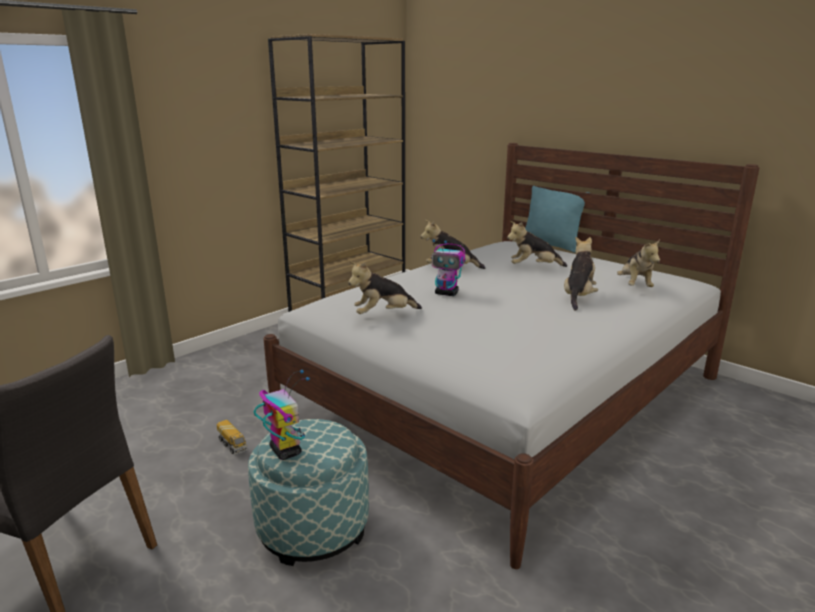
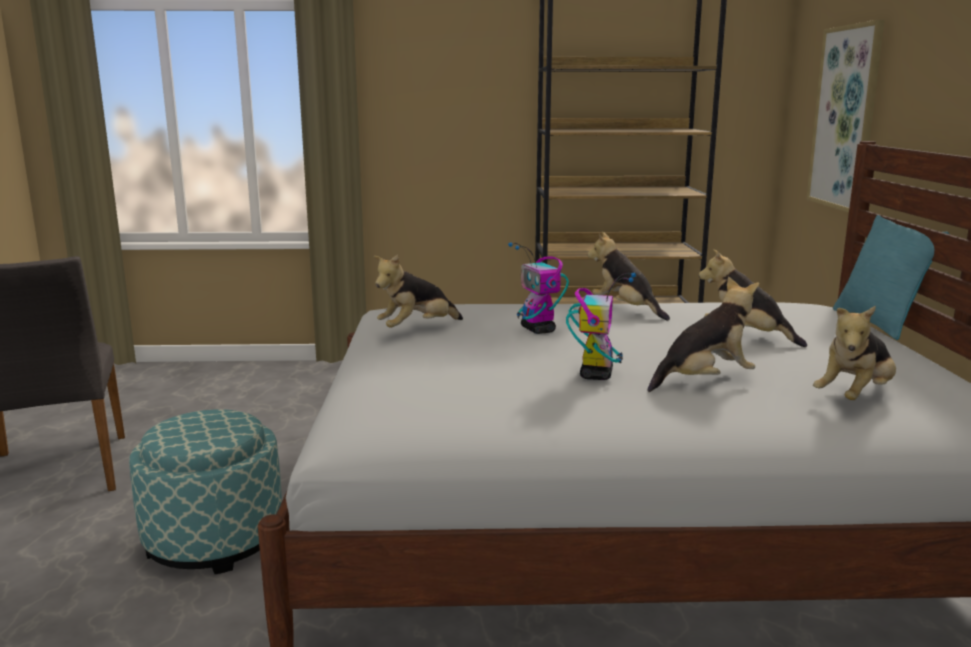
camera: 45 degrees right, 5 degrees down
(232, 445) = (288, 445): toy truck -> none
(285, 451) = (171, 426): toy robot -> toy robot (596, 374)
(383, 314) = (417, 329): plush toy -> plush toy turned 60 degrees counterclockwise
(476, 127) = (845, 118): none -> picture

